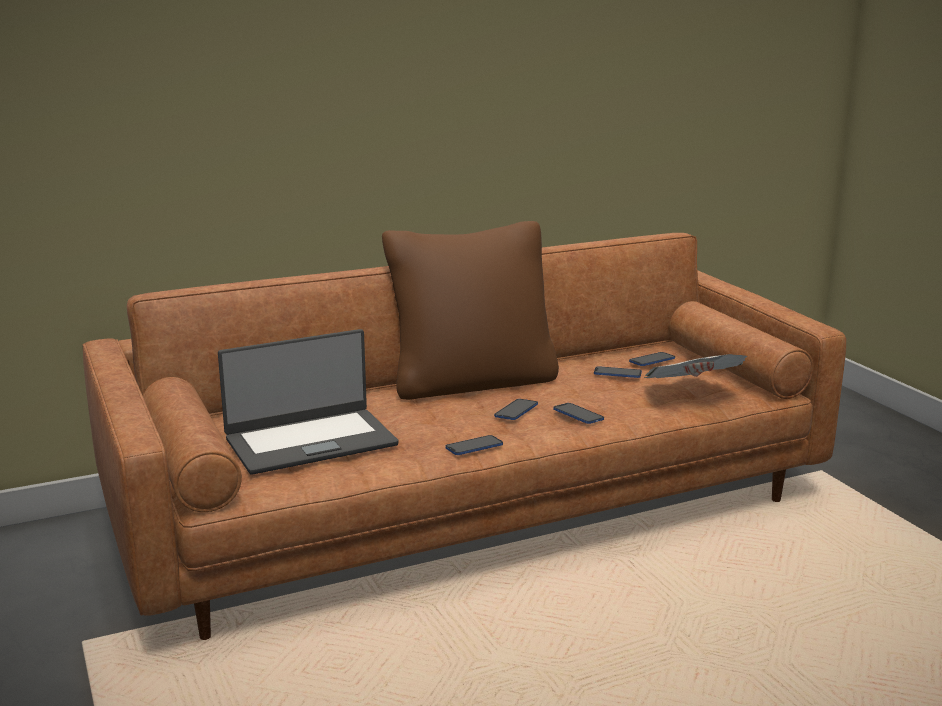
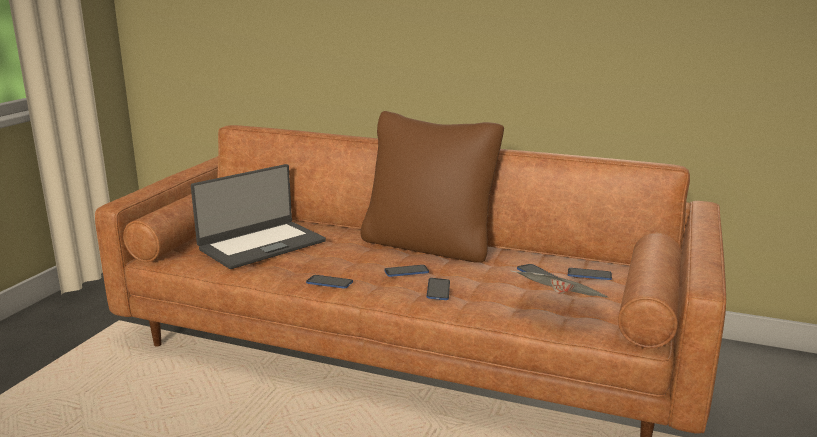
camera: 45 degrees right, 0 degrees up
(310, 441) = (261, 245): laptop -> laptop turned 60 degrees counterclockwise

